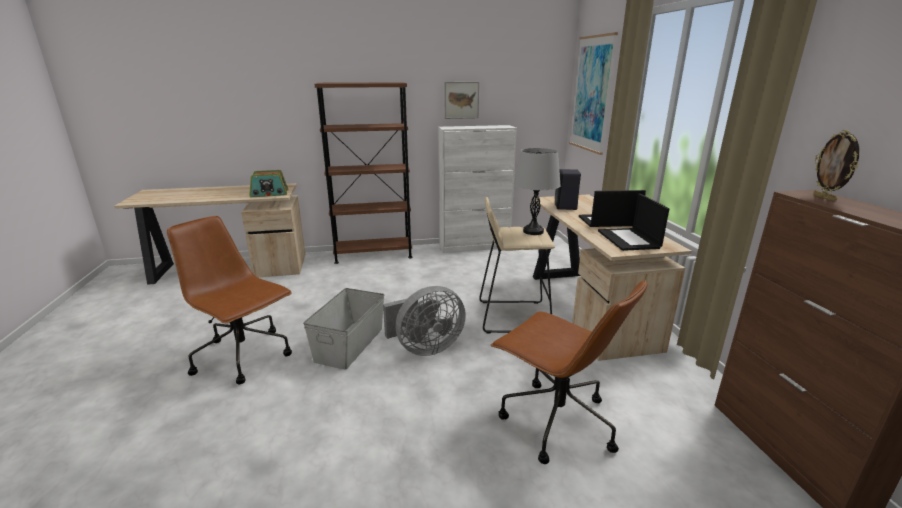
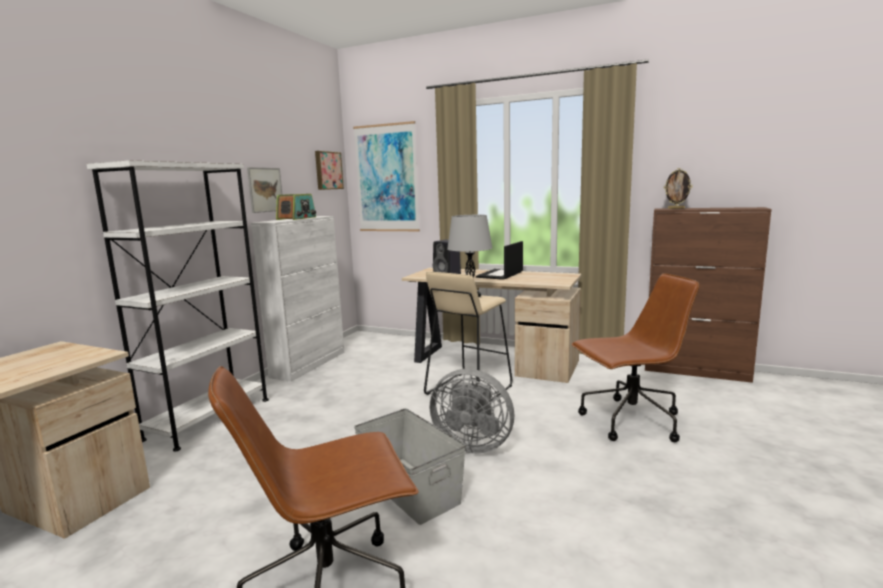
camera: 55 degrees left, 10 degrees down
(269, 194) = (69, 360): radio -> radio (297, 218)
(373, 254) = (209, 418): brown bookcase -> white bookcase
(425, 348) = (472, 444): grey fan -> grey fan turned 105 degrees clockwise
(543, 82) = (328, 170): none -> picture
(629, 239) = (544, 278): laptop -> none

